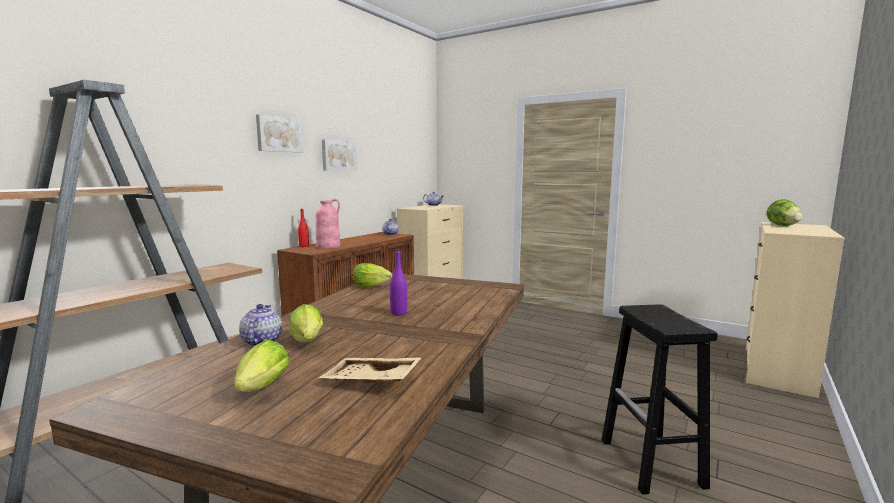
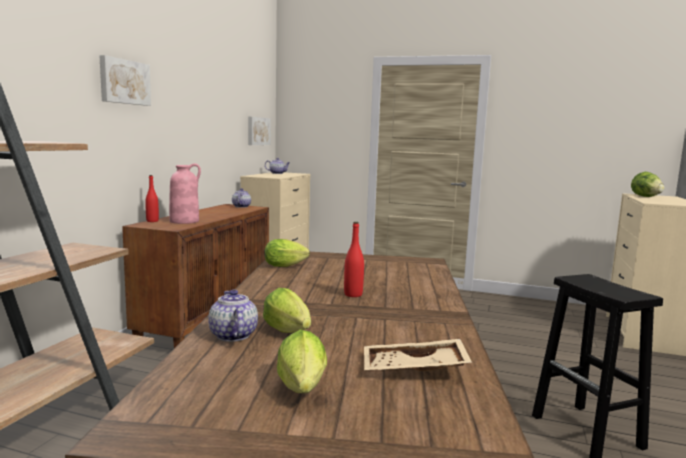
camera: 15 degrees left, 0 degrees up
(339, 155) = (184, 111): picture -> picture (258, 131)
(399, 313) = (353, 294): purple bottle -> red bottle

